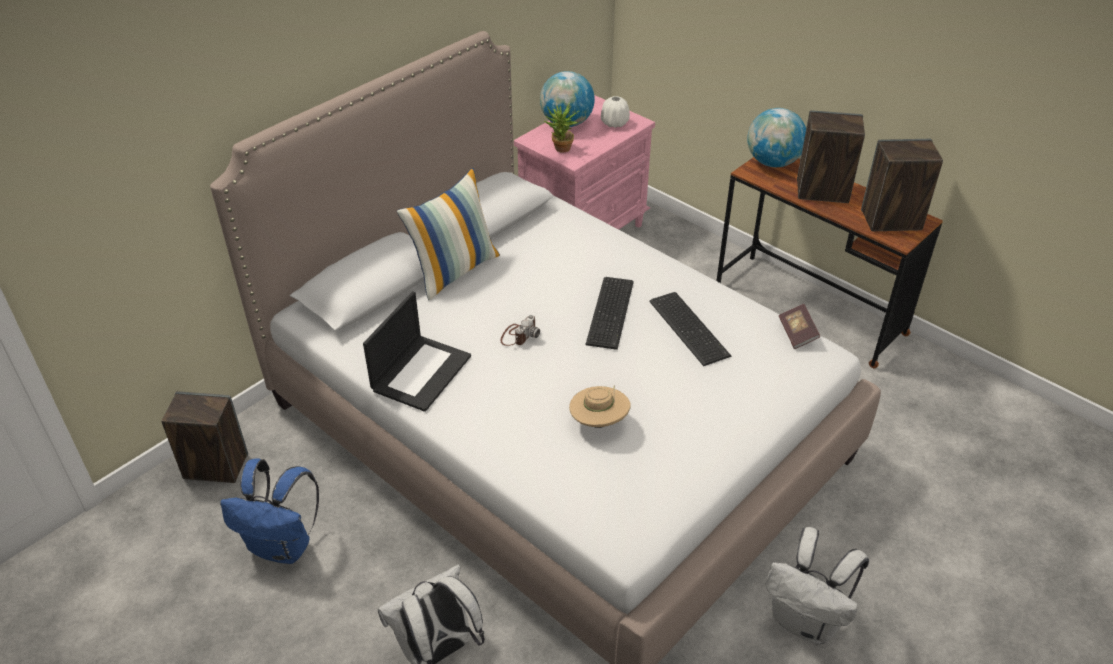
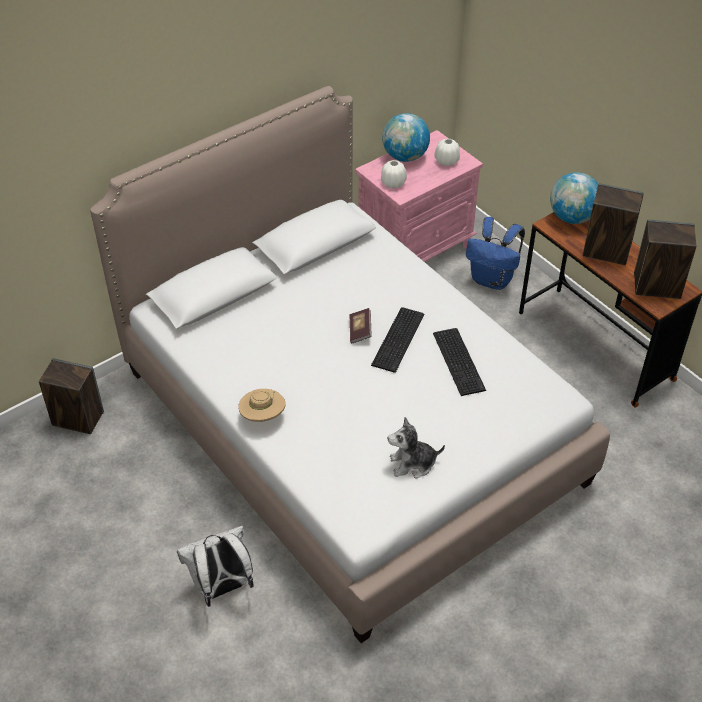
camera: 10 degrees right, 5 degrees up
(283, 546) = (120, 490): blue backpack -> blue backpack (492, 280)
(421, 372) = (237, 371): laptop -> none
(454, 270) = (281, 286): pillow -> none
(519, 335) = (320, 350): camera -> none
(560, 150) = (393, 183): potted plant -> white vase
(599, 422) = (364, 432): beige hat -> beige hat (263, 416)
(669, 452) = (413, 464): none -> plush toy
(797, 333) = (547, 378): book -> book (360, 331)
(806, 621) = (510, 609): white backpack -> none

